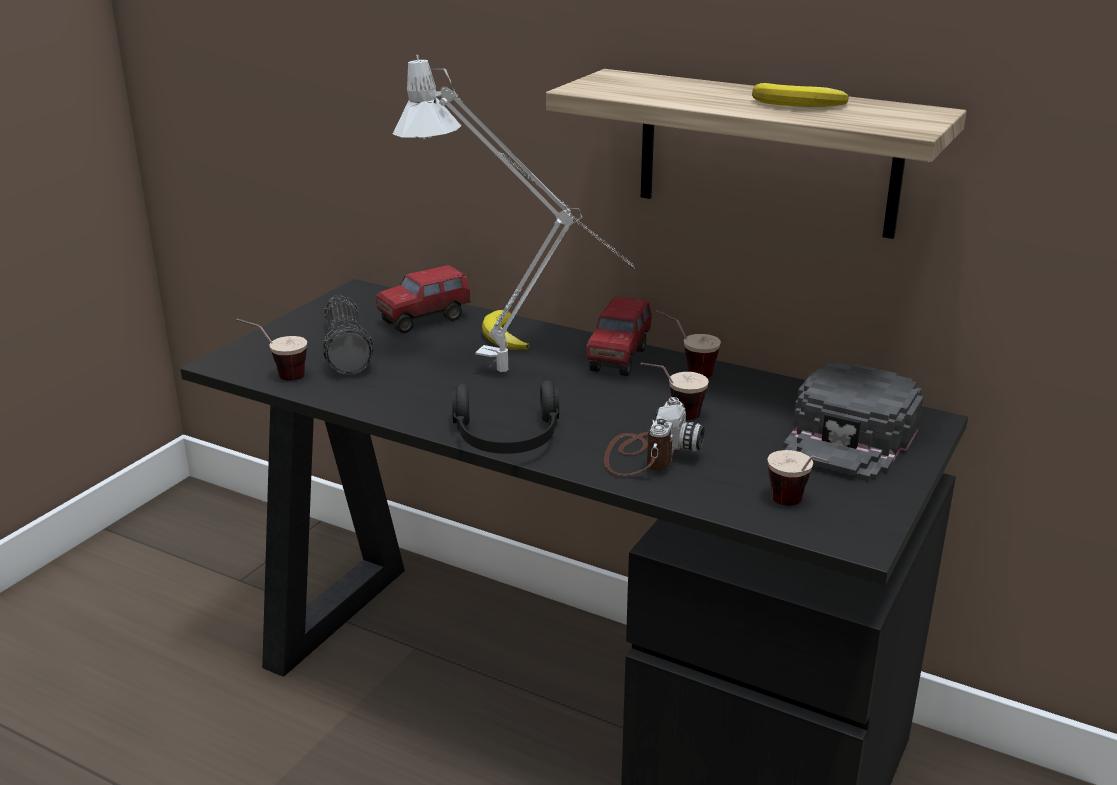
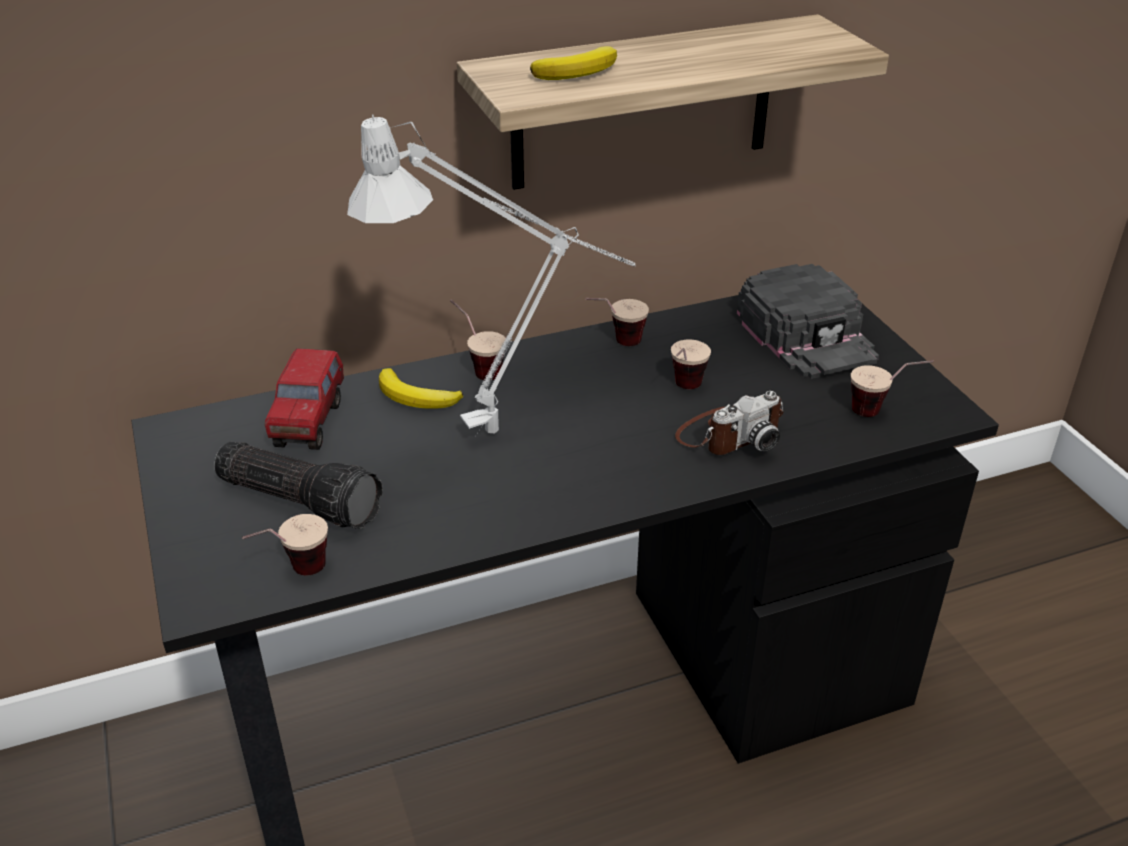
camera: 50 degrees left, 10 degrees up
(507, 438) = (616, 491): black headphones -> none
(569, 340) = (477, 368): none -> cup
(619, 359) = (549, 362): toy truck -> none
(647, 454) = (729, 434): camera -> camera turned 90 degrees clockwise
(801, 104) = (723, 49): banana -> banana (580, 71)

